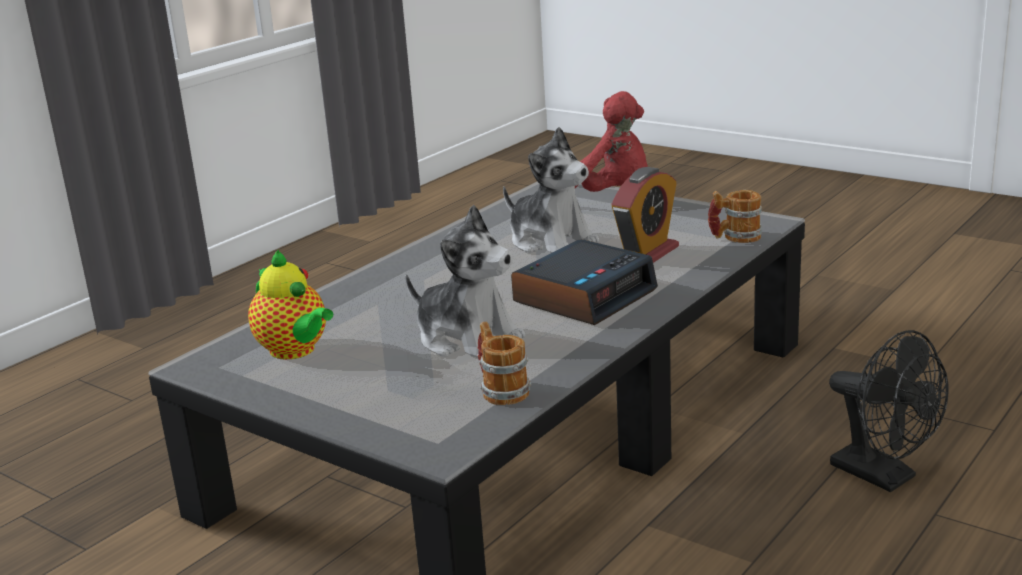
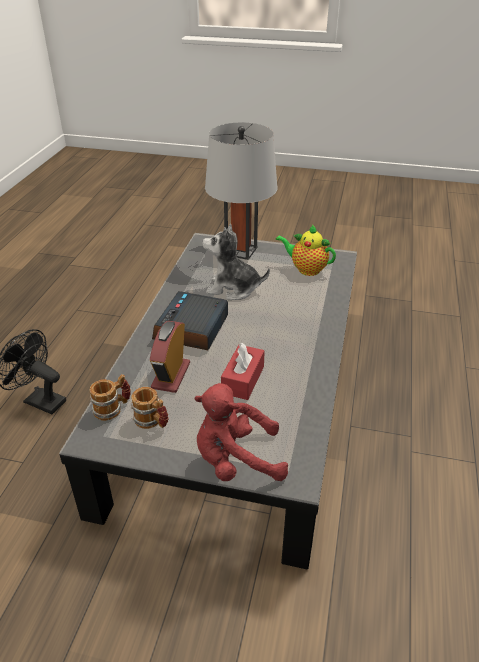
camera: 155 degrees right, 15 degrees up
(379, 407) = (241, 251): none -> grey table lamp
(500, 390) = (198, 265): mug -> mug (152, 421)
(551, 242) = (243, 380): plush toy -> red tissue box

